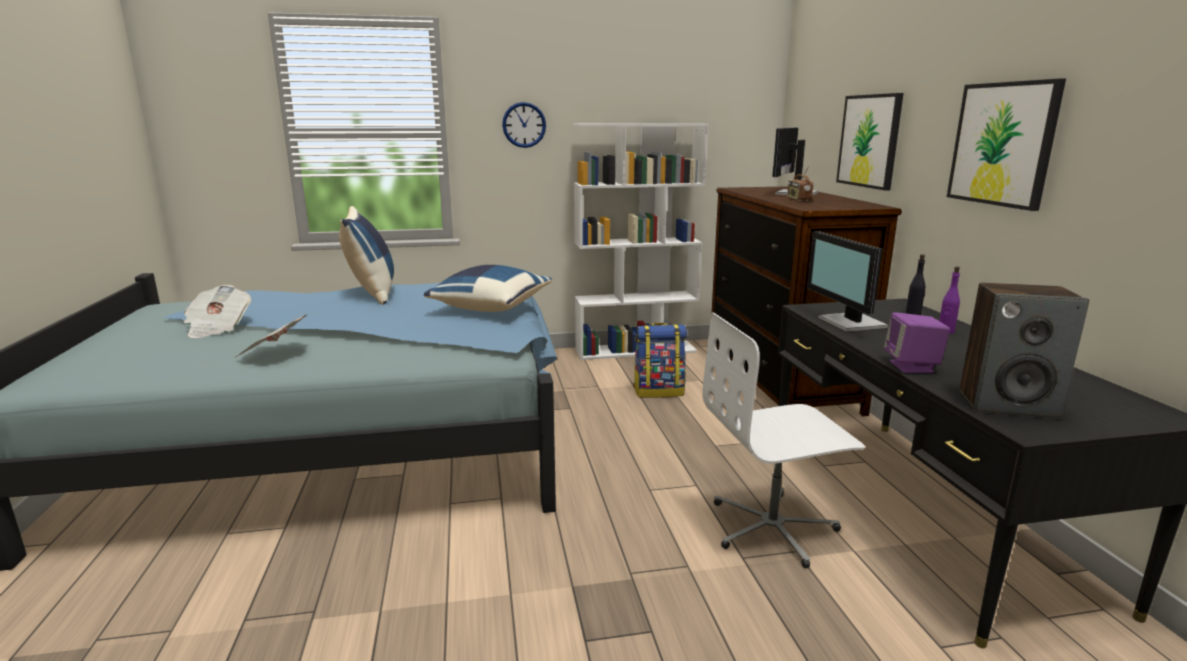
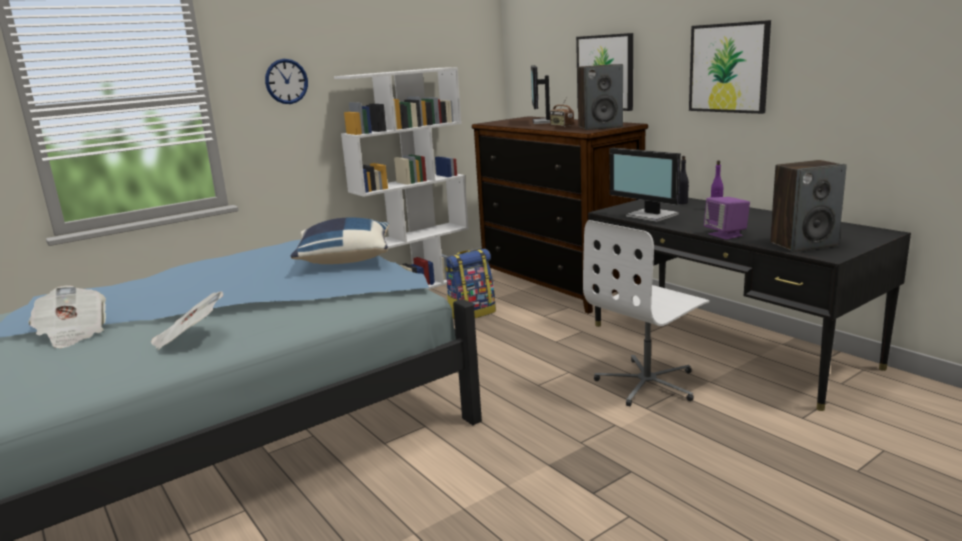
camera: 25 degrees left, 0 degrees up
(372, 293) = (199, 271): blue pillow -> none
(835, 206) = (600, 127): none -> speaker

